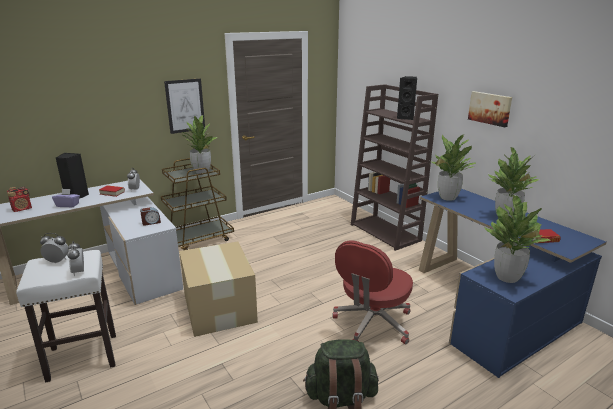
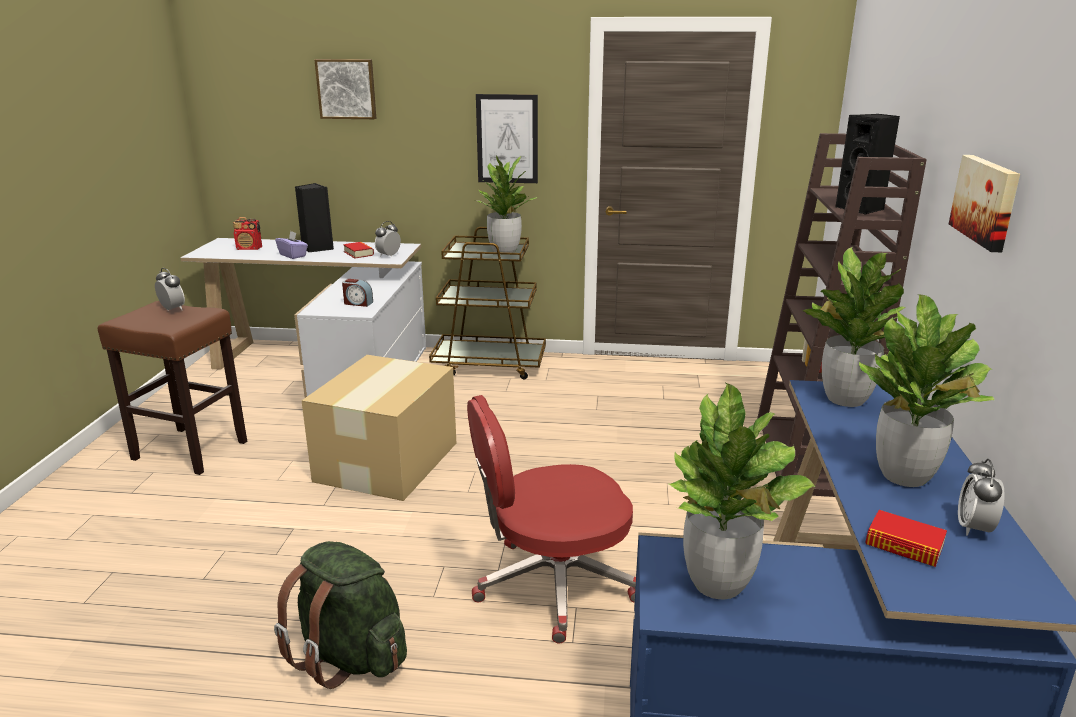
camera: 40 degrees right, 0 degrees up
(74, 85) = (347, 89): none -> picture
(79, 272) = (166, 326): alarm clock -> alarm clock (974, 528)
(81, 357) = (188, 450): white stool -> brown stool

